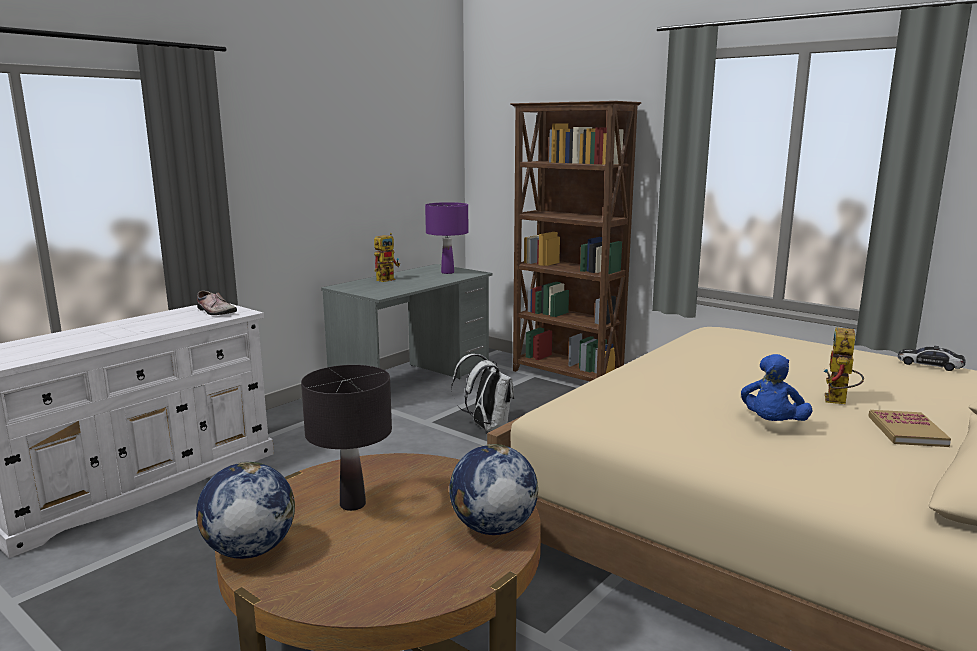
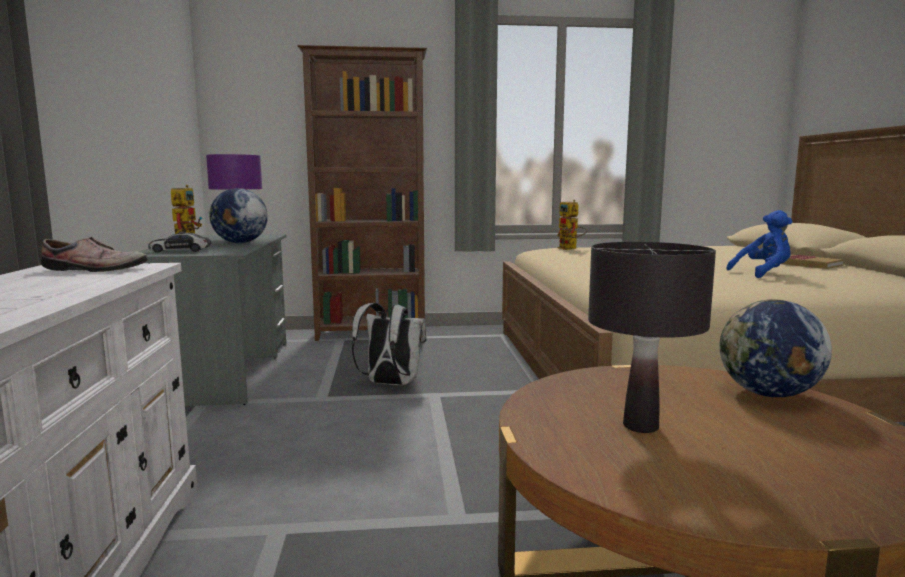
camera: 45 degrees left, 5 degrees down
(249, 550) = (708, 508): globe -> globe (240, 243)
(772, 425) = (763, 273): blue plush toy -> blue plush toy turned 90 degrees counterclockwise
(838, 402) = (740, 261): toy robot -> toy robot (571, 249)
(930, 365) = (700, 245): toy car -> toy car (180, 251)

